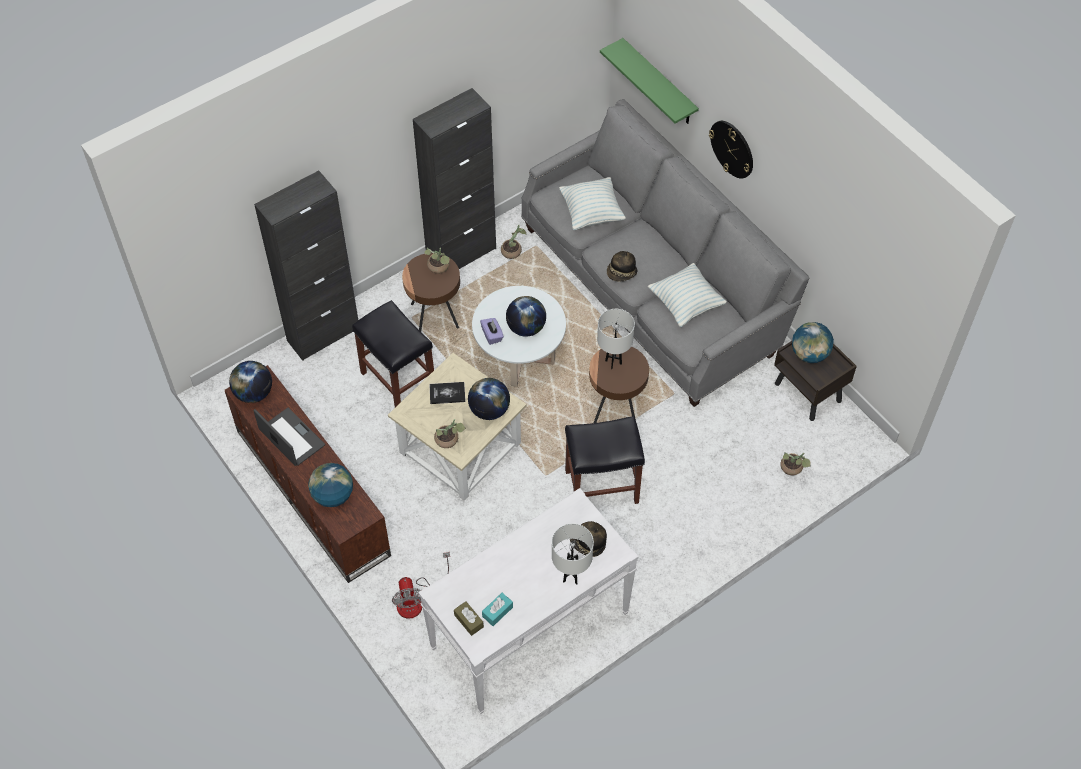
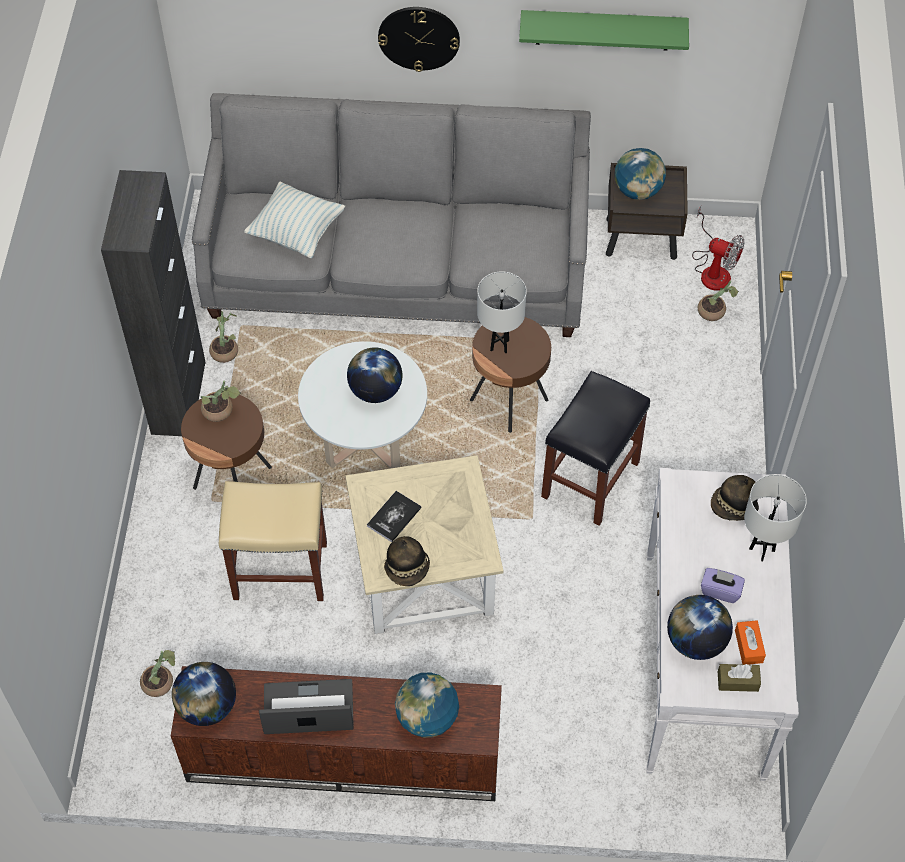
camera: 50 degrees left, 0 degrees up
(323, 334) = (143, 601): black cabinet -> none
(397, 380) = (279, 571): black stool -> beige stool
(416, 599) = (575, 746): fan -> fan (712, 270)
(449, 440) = (456, 557): potted plant -> potted plant (161, 682)
(489, 410) = (453, 493): globe -> globe (695, 641)
(492, 335) = (354, 427): purple tissue box -> purple tissue box (720, 590)
(497, 612) = (748, 646): turquoise tissue box -> orange tissue box
(621, 273) = (399, 261): hat -> hat (408, 568)
(659, 83) = (267, 34): green shelf -> green shelf (603, 30)
(685, 304) = (490, 238): pillow -> none

